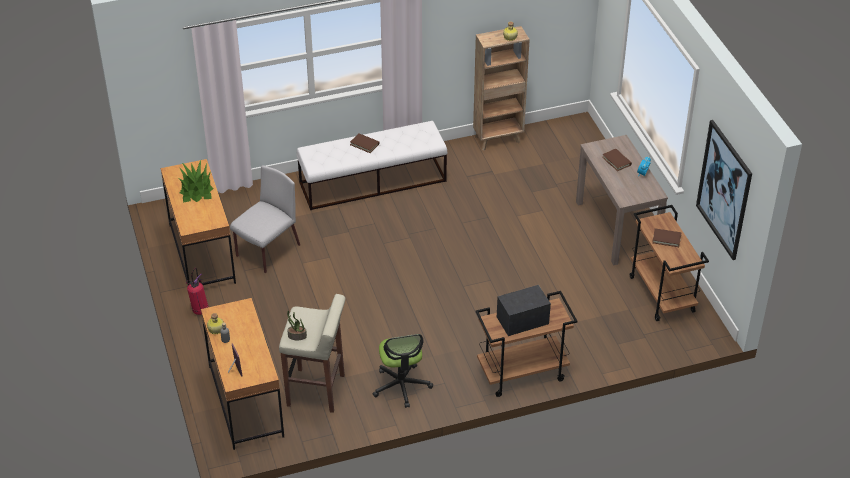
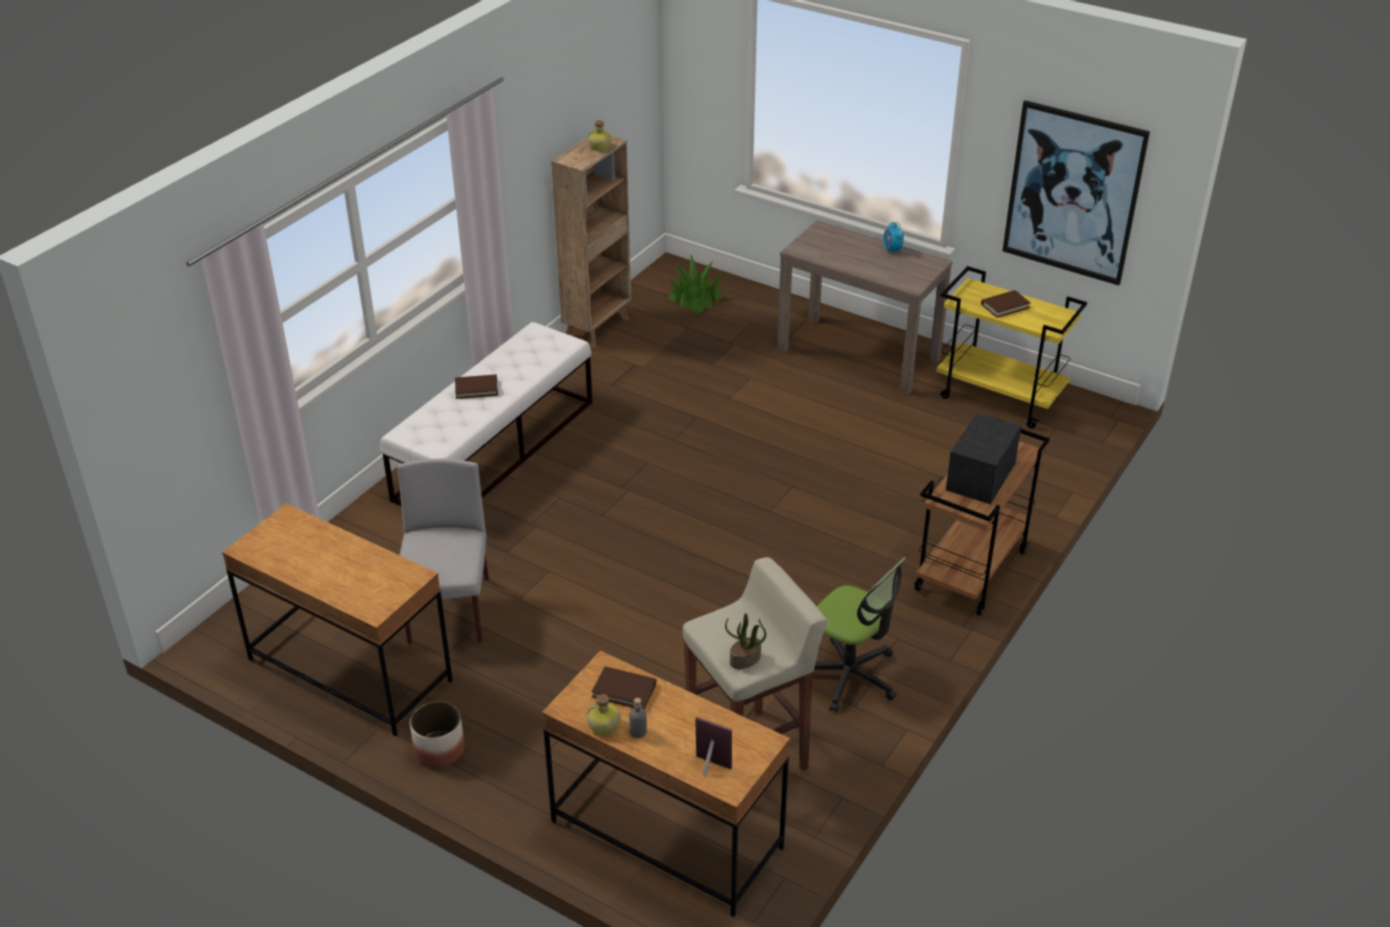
camera: 40 degrees left, 5 degrees down
(196, 190) = (323, 552): potted plant -> potted plant (695, 298)
(200, 310) = (440, 750): fire extinguisher -> planter
(616, 161) = (845, 251): brown book -> brown book (624, 690)
(662, 294) = (1000, 398): brown cart -> yellow cart

